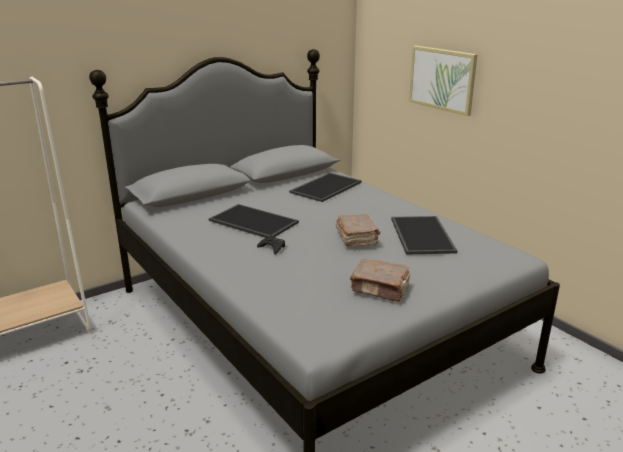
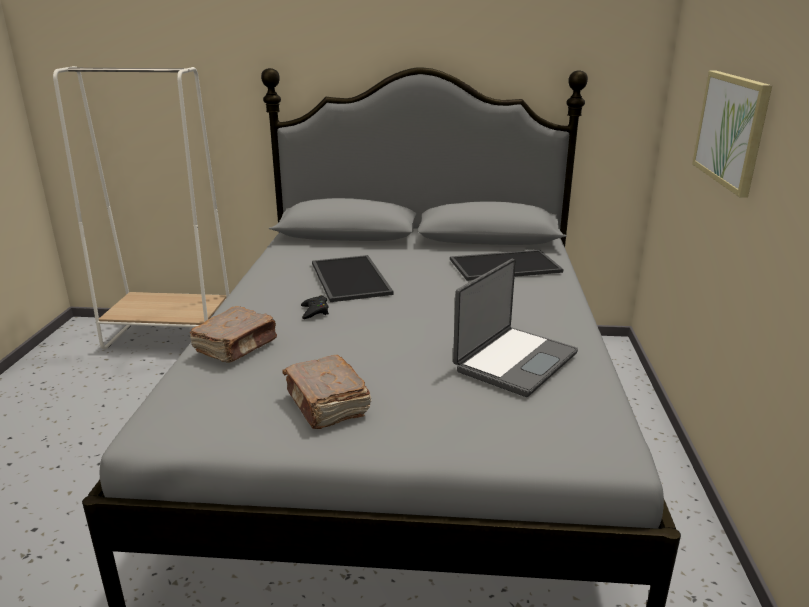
camera: 40 degrees right, 0 degrees up
(357, 238) = (422, 335): brown book -> brown book (237, 346)
(420, 235) = (514, 361): tray -> laptop

